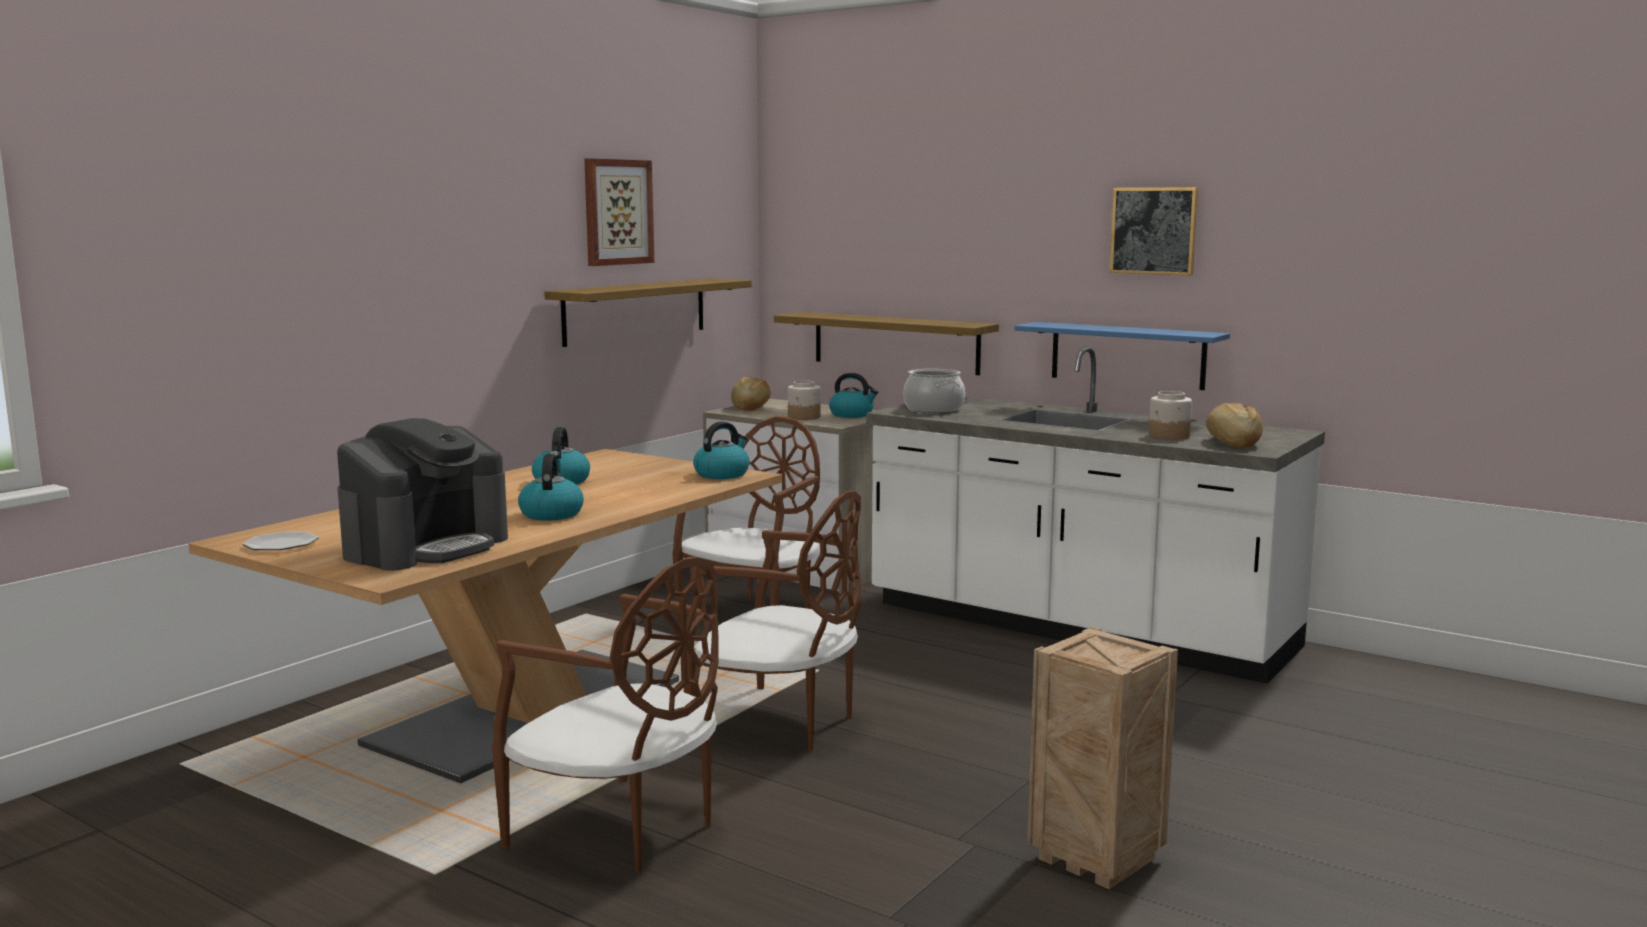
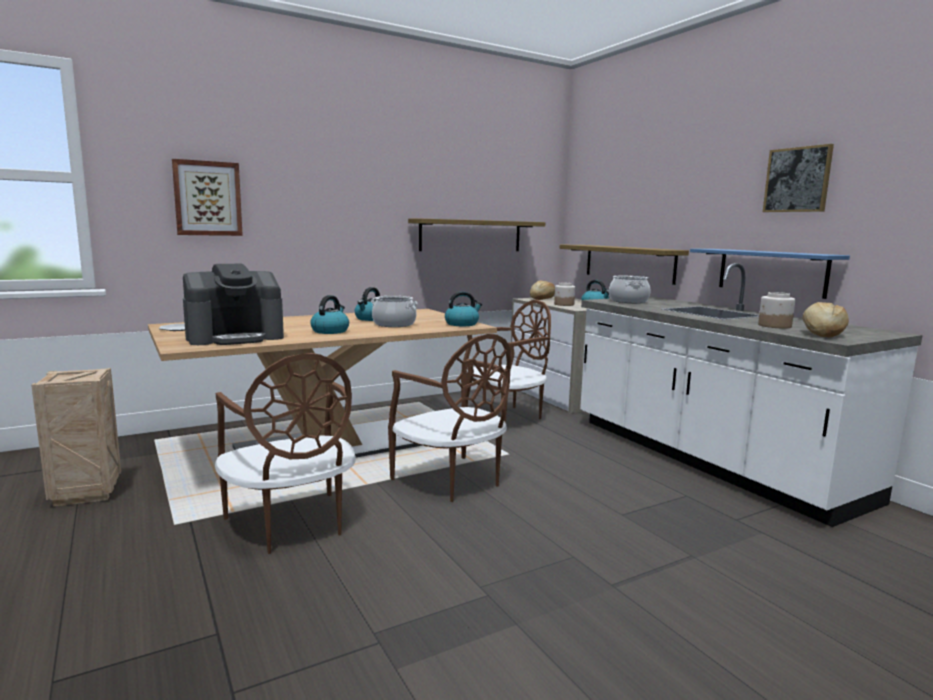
camera: 25 degrees right, 0 degrees up
(617, 212) = (461, 177): picture -> picture (207, 198)
(622, 488) = (394, 324): none -> cooking pot
(1093, 858) = (564, 632): crate -> crate (85, 493)

